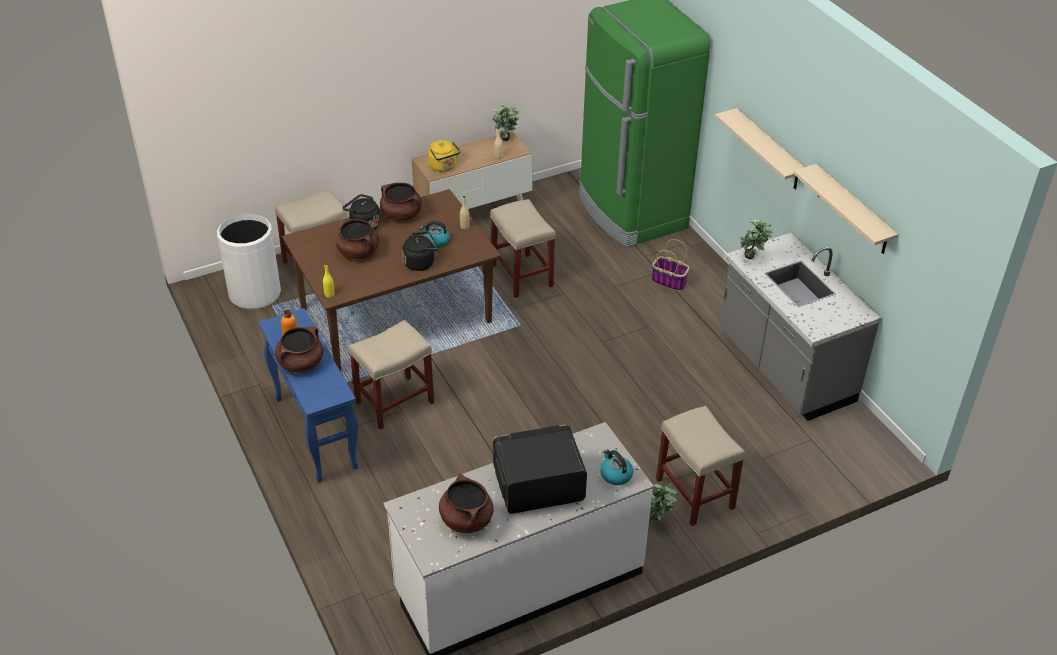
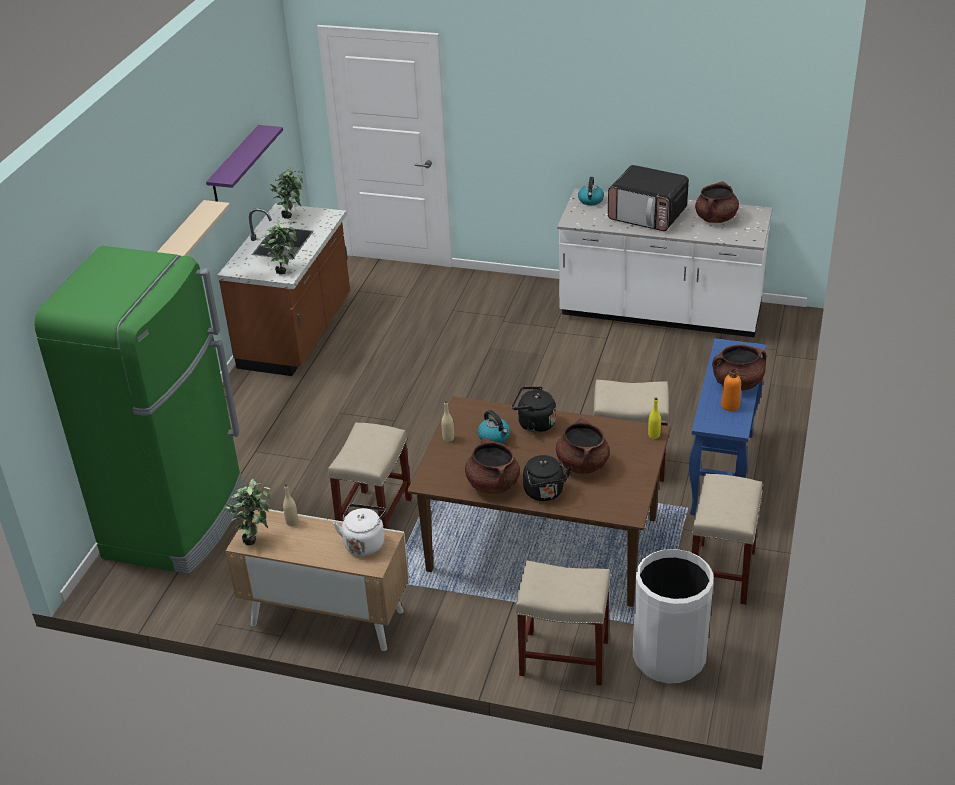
camera: 135 degrees left, 5 degrees down
(443, 167) = (364, 542): yellow kettle -> white kettle
(657, 522) = (528, 299): potted plant -> potted plant (291, 215)
(669, 282) = (262, 437): basket -> none
(694, 493) = (481, 302): beige stool -> beige stool (721, 574)
(784, 368) = (297, 334): grey counter -> brown counter
(853, 210) = (235, 166): beige shelf -> purple shelf

